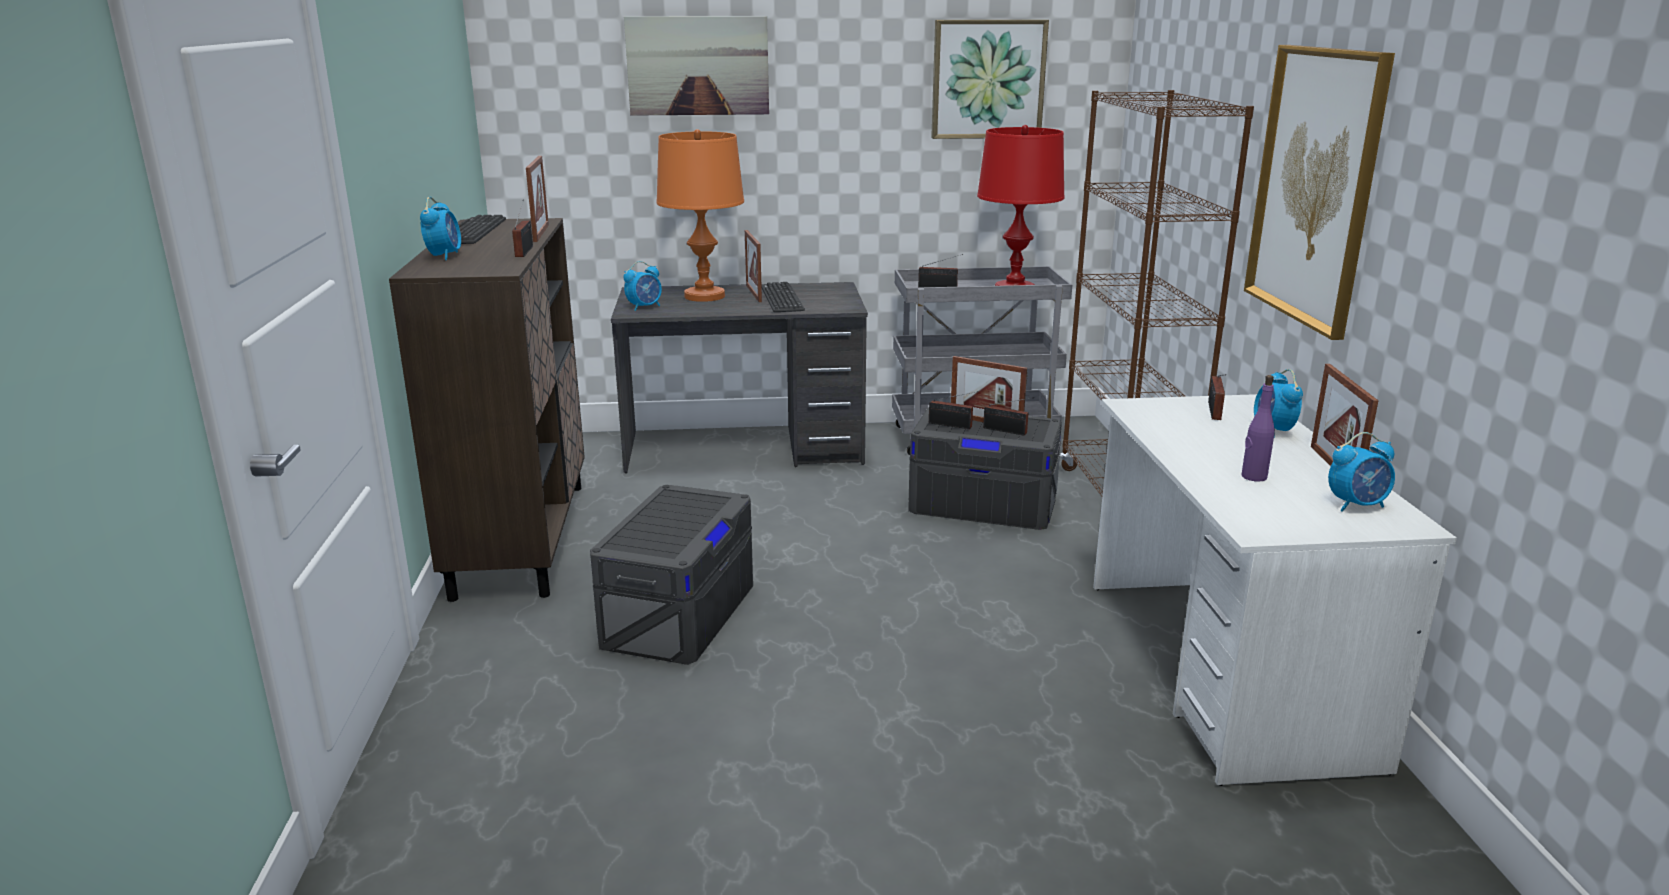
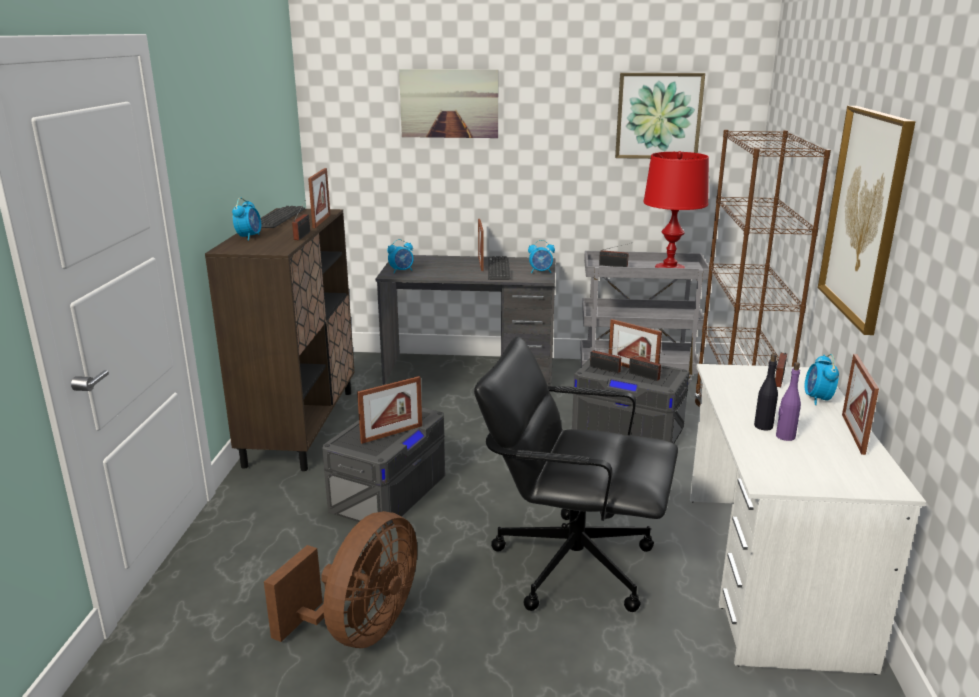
camera: 10 degrees right, 0 degrees up
(686, 528) = (392, 434): none -> picture frame
(697, 799) = (359, 629): none -> brown fan
(704, 296) = (445, 264): orange table lamp -> none
(965, 681) = (572, 563): none -> black office chair
(1221, 467) = (763, 426): none -> black bottle
(1357, 505) = (856, 467): alarm clock -> alarm clock (541, 272)

